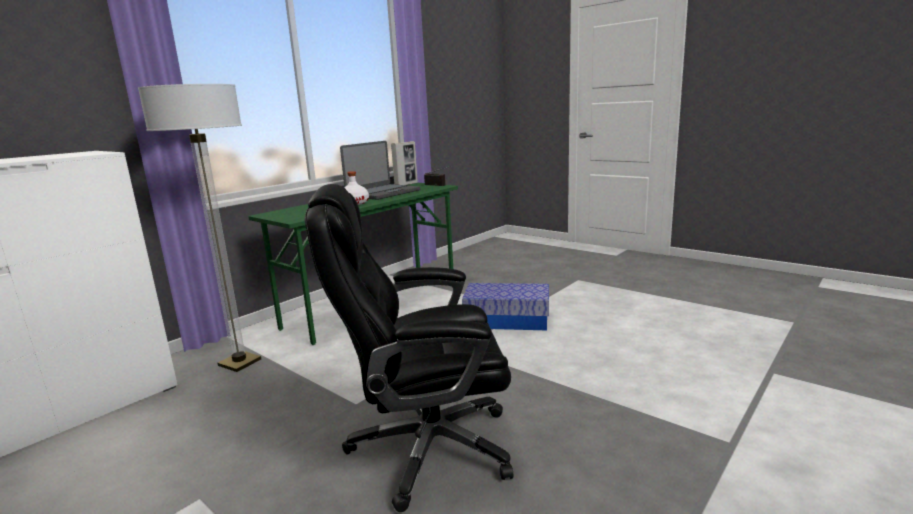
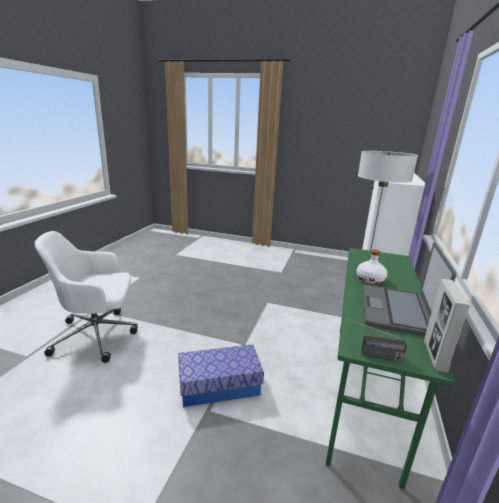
camera: 155 degrees right, 5 degrees up
(427, 447) = (222, 292): black office chair -> none
(681, 386) = (98, 335): none -> white office chair

